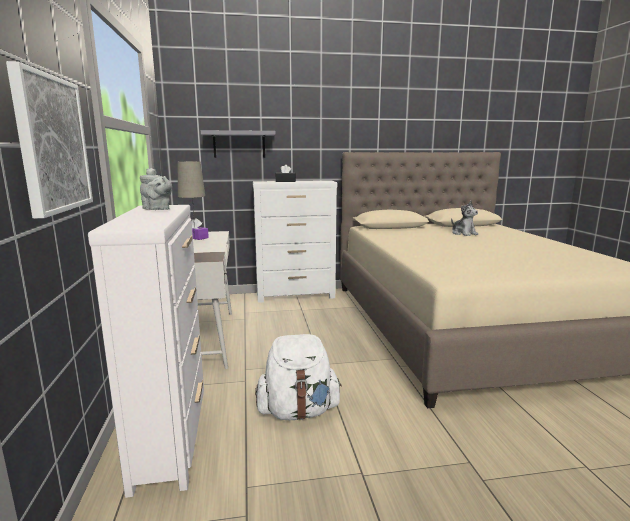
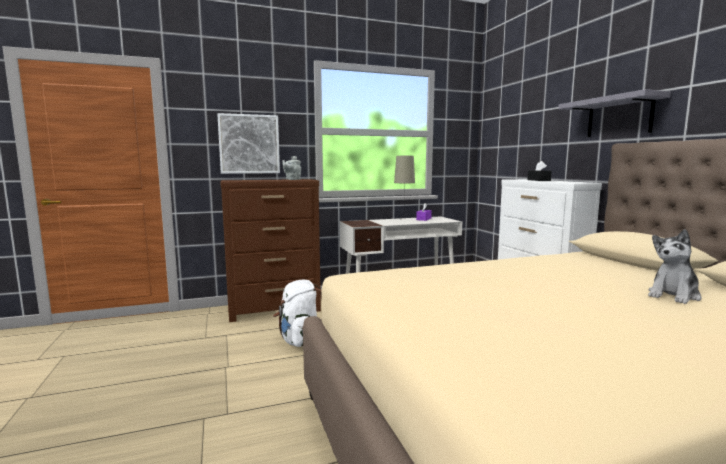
camera: 80 degrees right, 5 degrees down
(171, 435) = (275, 311): white dresser -> brown dresser
(239, 144) = (523, 141): grey shelf -> grey shelf (619, 117)

